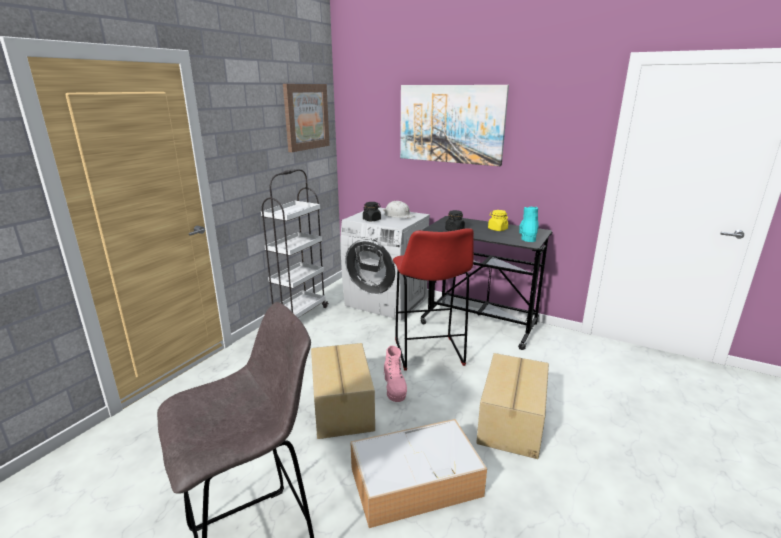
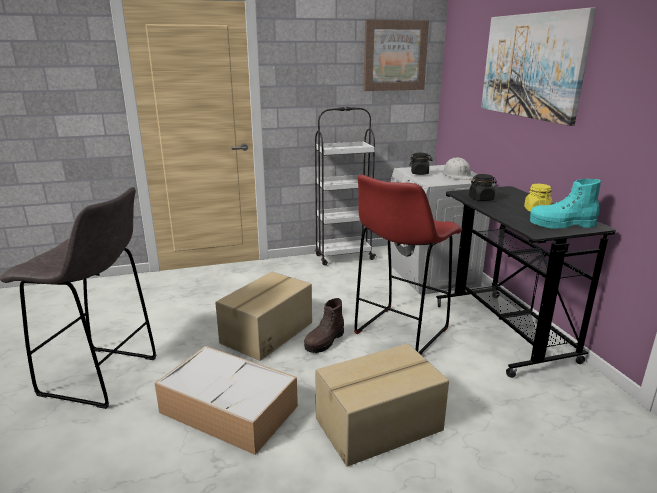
camera: 45 degrees right, 0 degrees up
(394, 388) = (324, 341): pink boot -> brown boot
(528, 235) = (562, 225): turquoise boot -> turquoise boot turned 150 degrees counterclockwise

